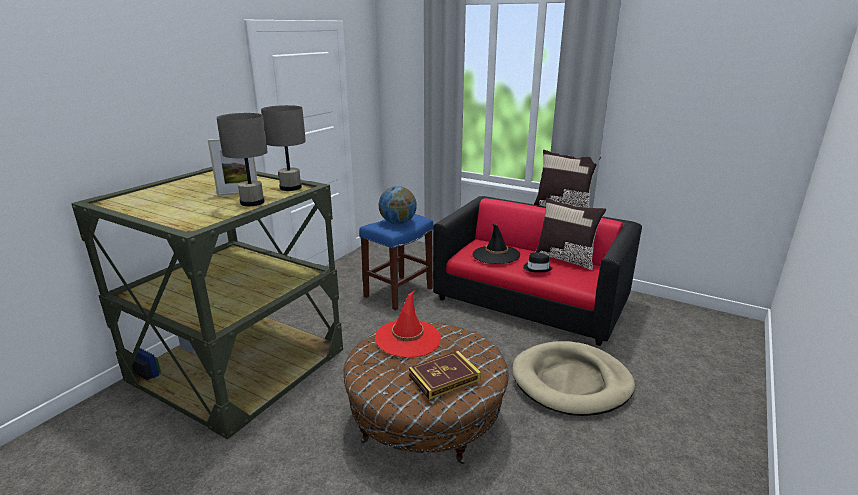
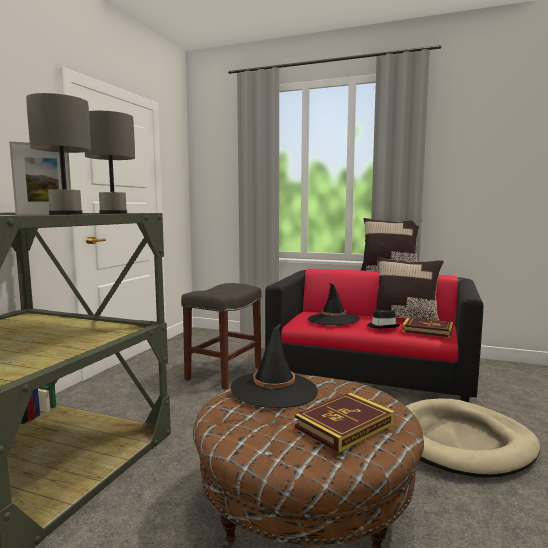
camera: 10 degrees left, 15 degrees down
(398, 223) = (224, 289): globe -> none
(398, 292) = (224, 373): blue stool -> grey stool
(408, 338) = (274, 390): red hat -> black hat
(576, 277) = (427, 330): none -> book

